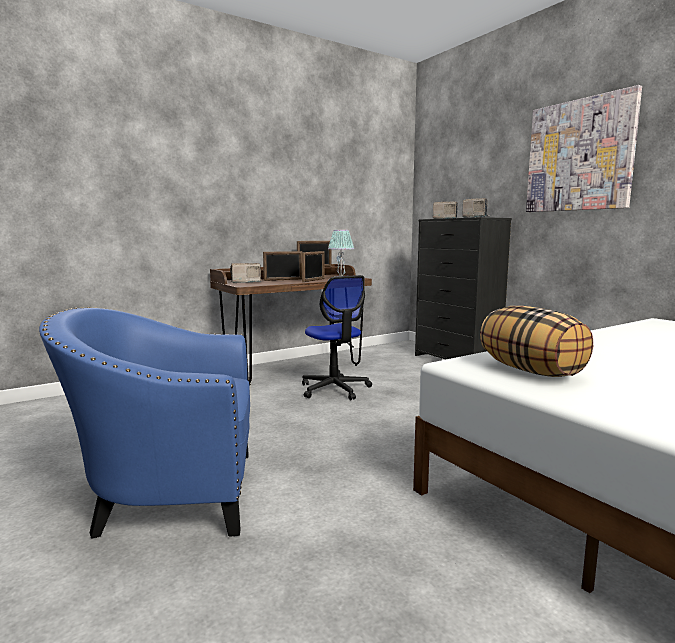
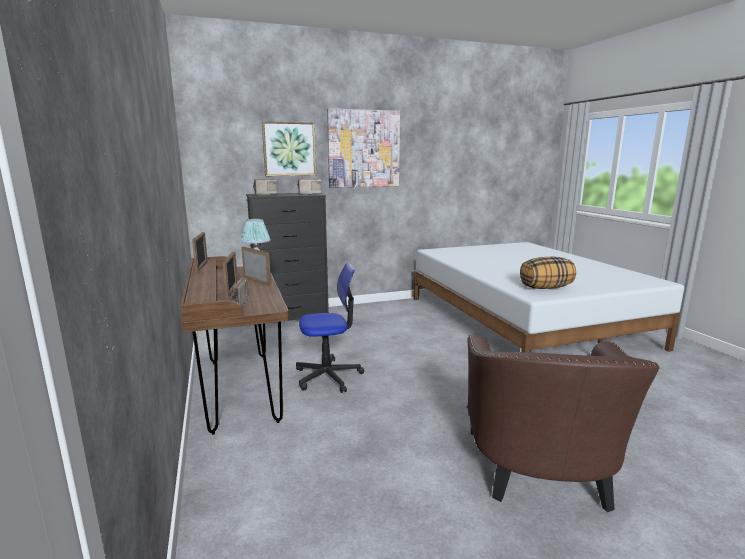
camera: 75 degrees left, 5 degrees up
(168, 495) = (541, 473): blue armchair -> brown armchair
(492, 168) = (289, 149): none -> picture

